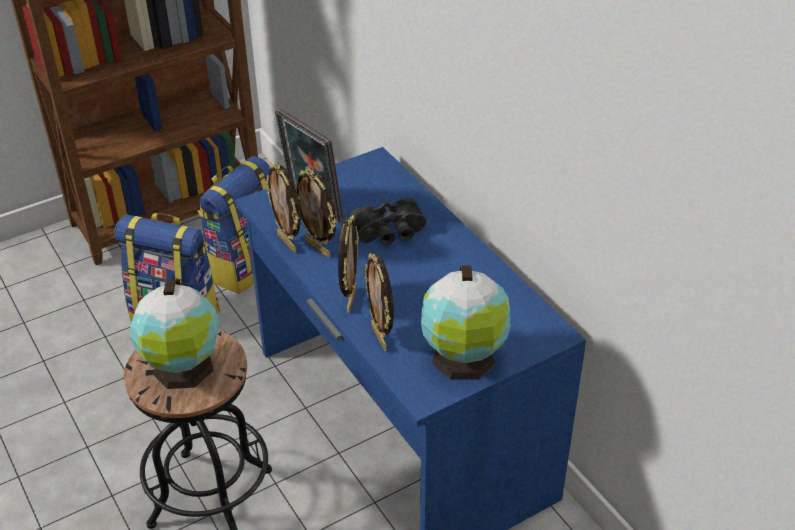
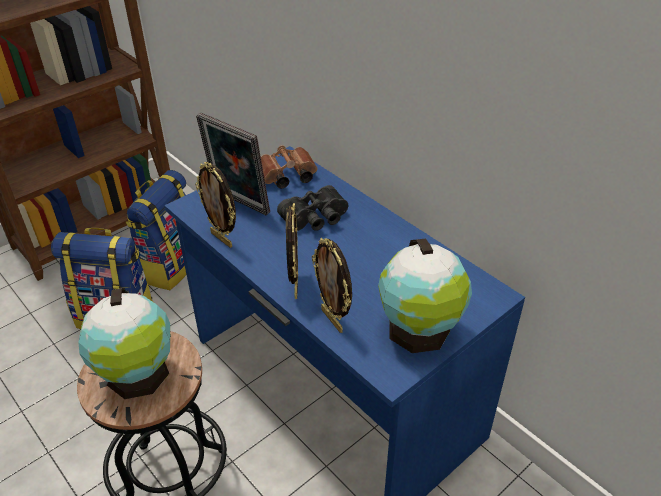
camera: 10 degrees left, 0 degrees up
(319, 248) = (253, 241): picture frame -> none
(369, 183) = (286, 177): none -> brown binoculars

